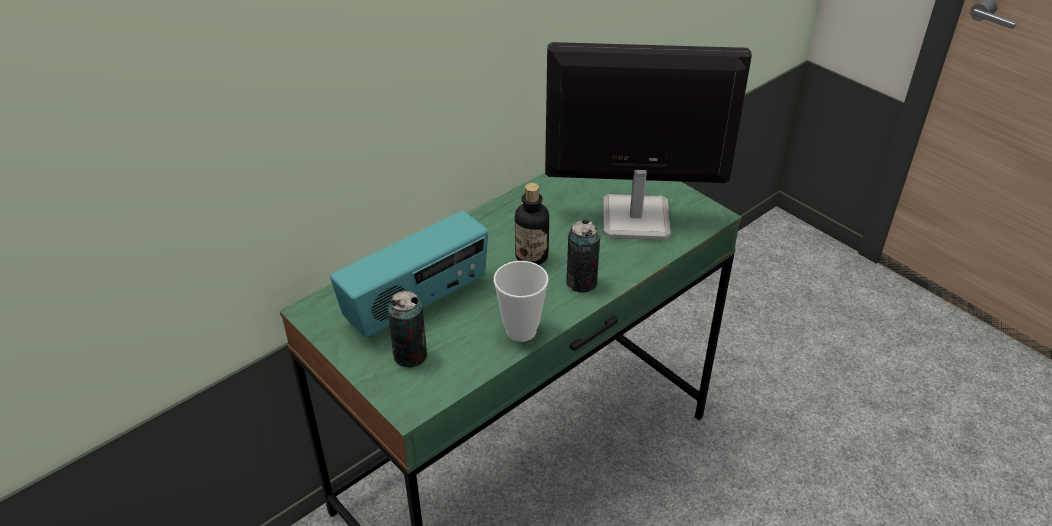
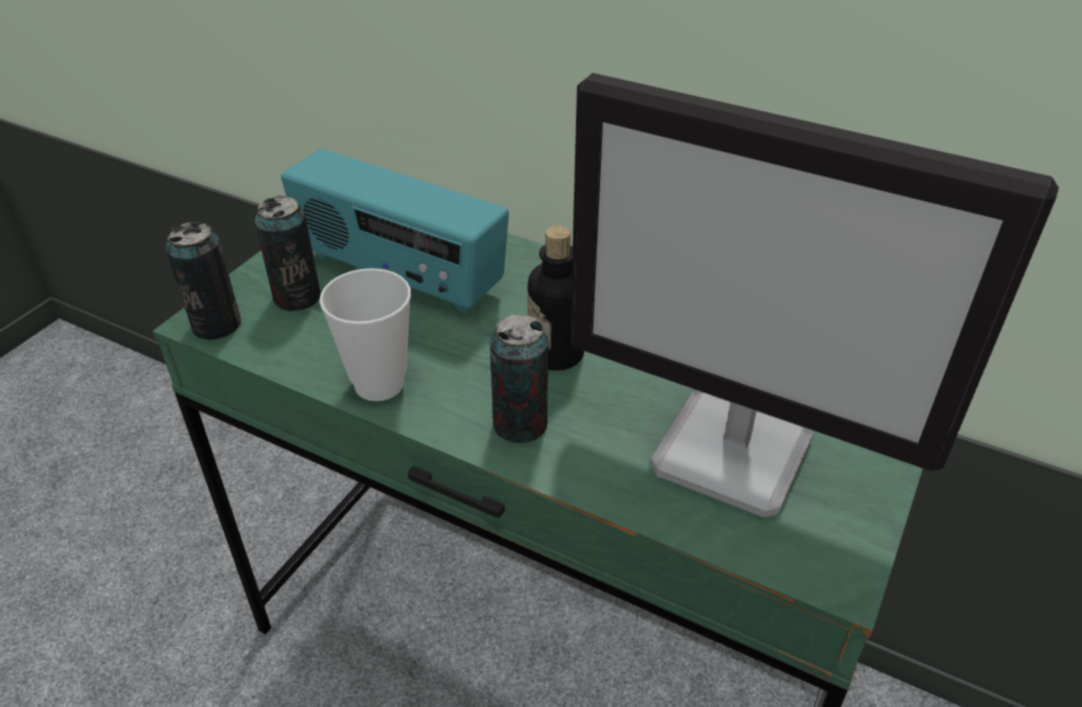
camera: 70 degrees right, 0 degrees up
(417, 399) = (216, 325): none -> can
(634, 219) = (735, 453): monitor -> monitor turned 135 degrees clockwise

